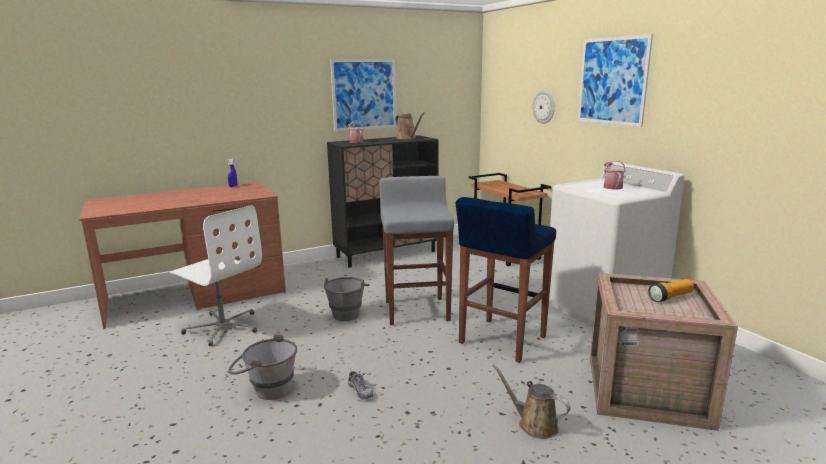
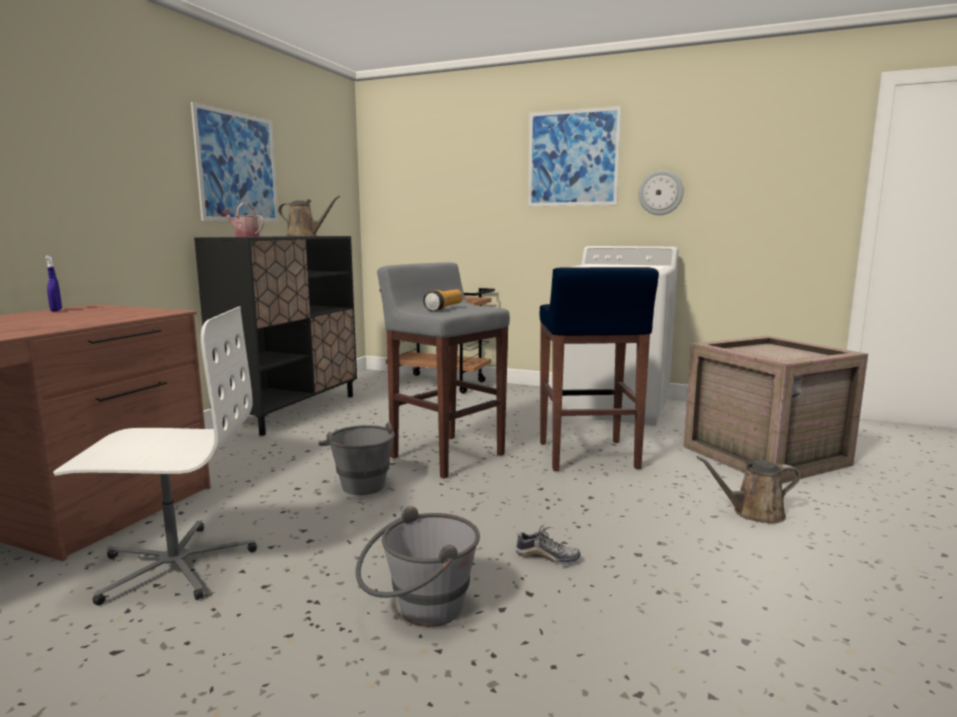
camera: 40 degrees left, 5 degrees down
(544, 107) = (473, 195): wall clock -> wall clock (661, 193)
(612, 186) = (619, 265): watering can -> none
(670, 297) = (774, 350): flashlight -> flashlight (444, 308)

